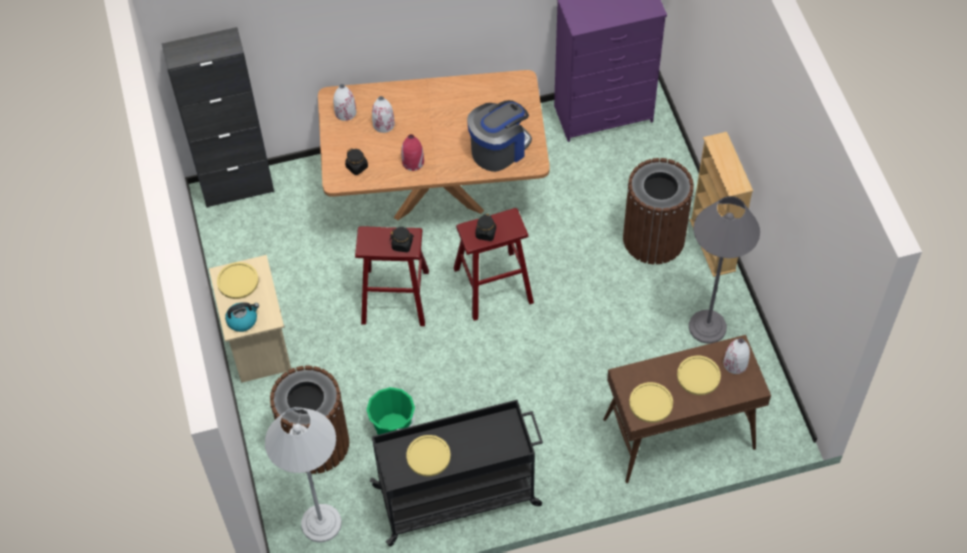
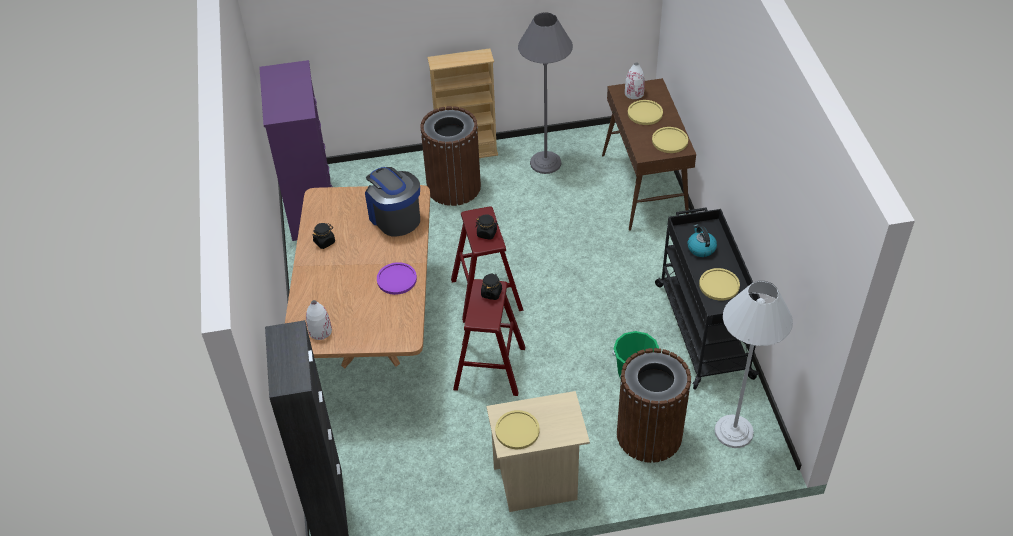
camera: 85 degrees left, 10 degrees down
(242, 320) = (566, 425): kettle -> kettle (701, 248)
(357, 167) = (393, 322): black jar -> black jar (324, 242)
(384, 124) = (343, 300): white vase -> none
(413, 162) = (396, 279): red vase -> purple plate

